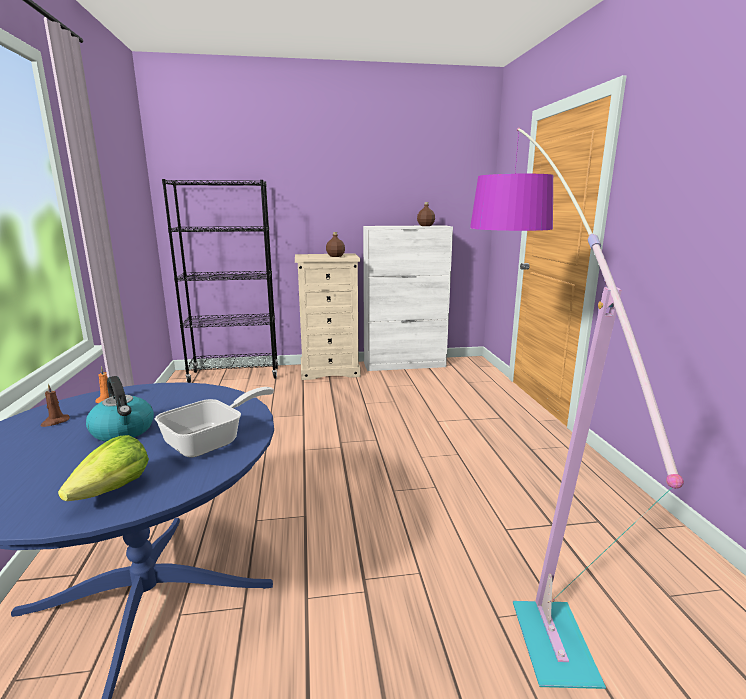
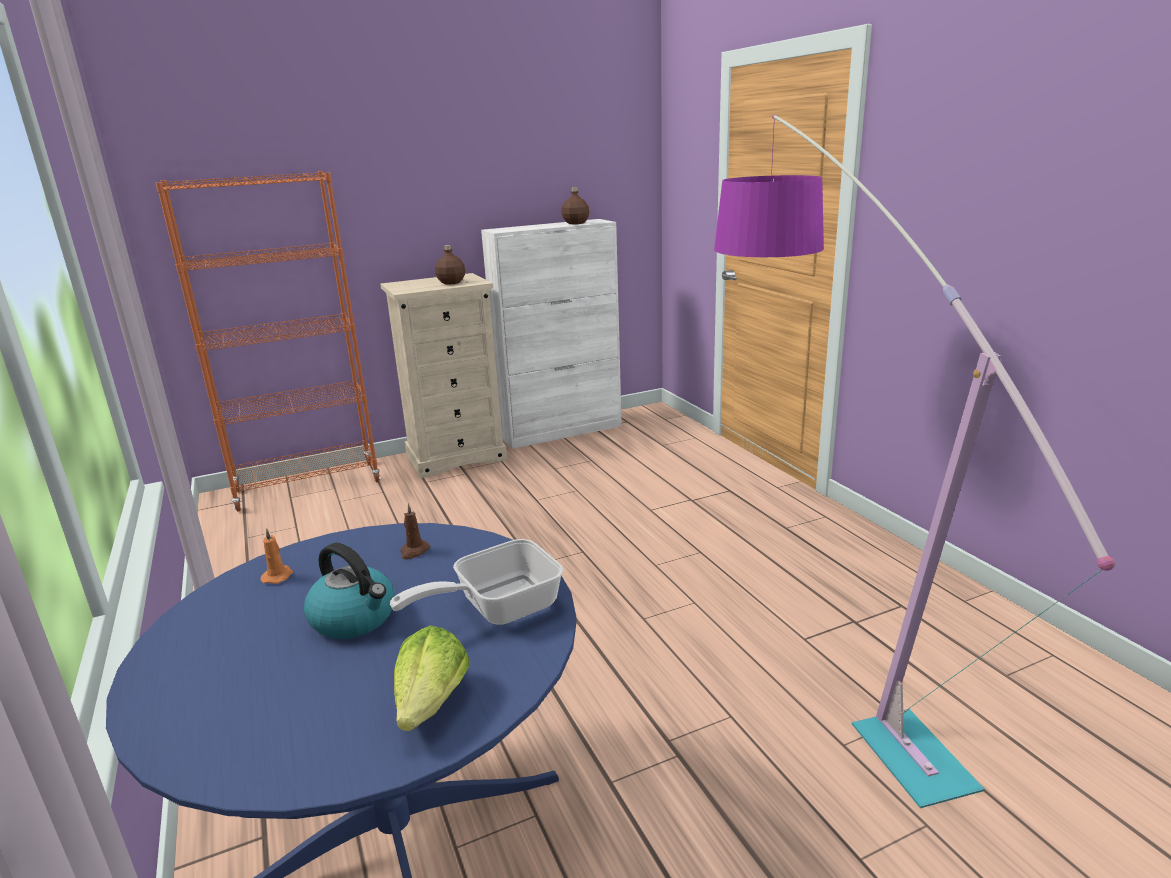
camera: 15 degrees left, 5 degrees up
(55, 422) = (232, 625): brown candle -> brown candle (414, 551)
(212, 441) = (497, 608): frying pan -> frying pan turned 150 degrees counterclockwise
(235, 375) = (308, 486): black bookcase -> orange bookcase

